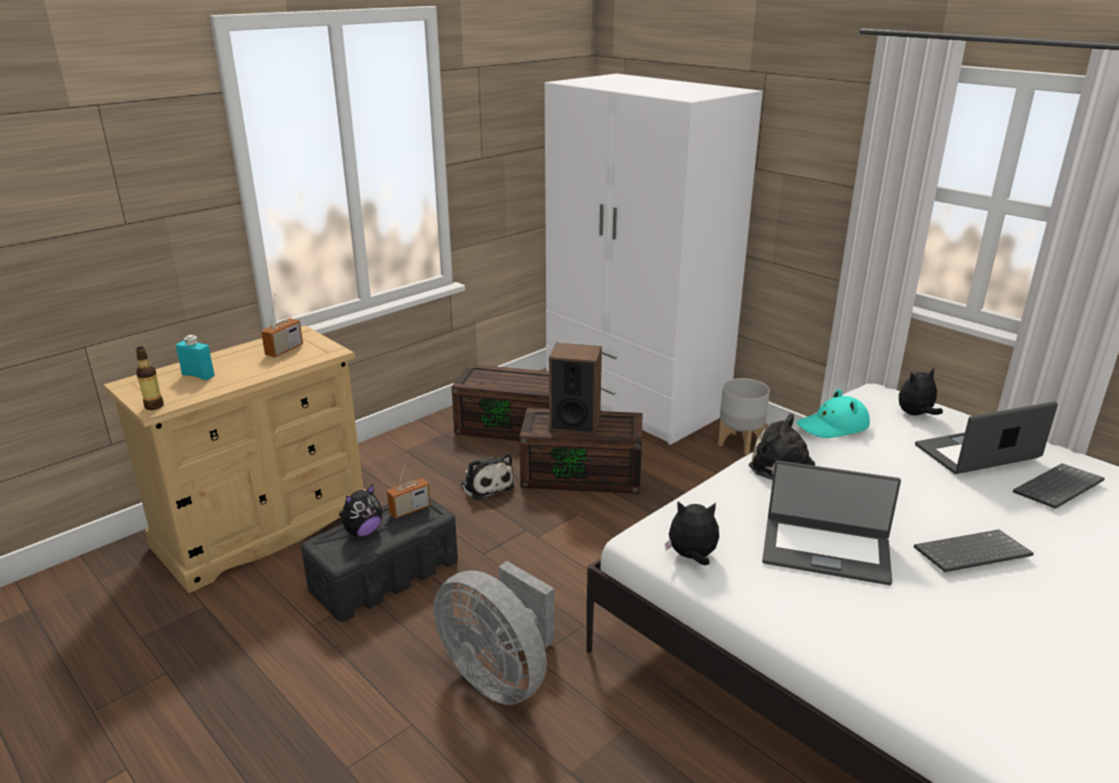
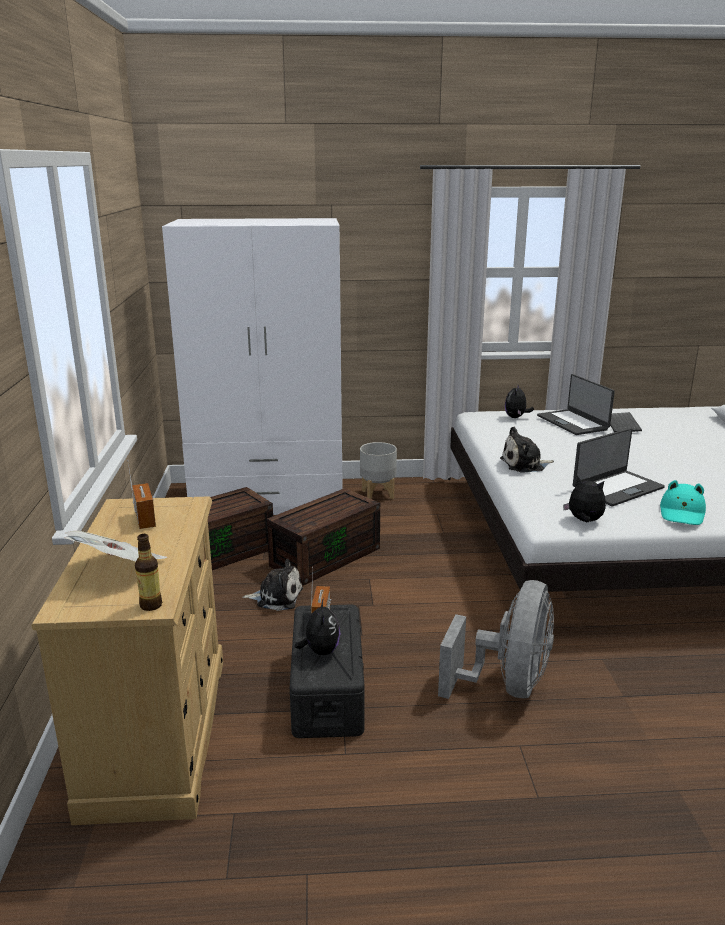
camera: 50 degrees left, 5 degrees down
(198, 375) = (120, 569): turquoise bottle -> newspaper
(500, 676) = (507, 685): grey fan -> grey fan turned 60 degrees counterclockwise
(574, 424) = (320, 512): speaker -> none
(692, 557) = (584, 521): plush toy -> plush toy turned 75 degrees clockwise
(833, 426) = (498, 437): turquoise hat -> turquoise hat (682, 513)
(972, 554) = (657, 462): keyboard -> none
(978, 453) = (573, 422): laptop -> laptop turned 45 degrees counterclockwise

